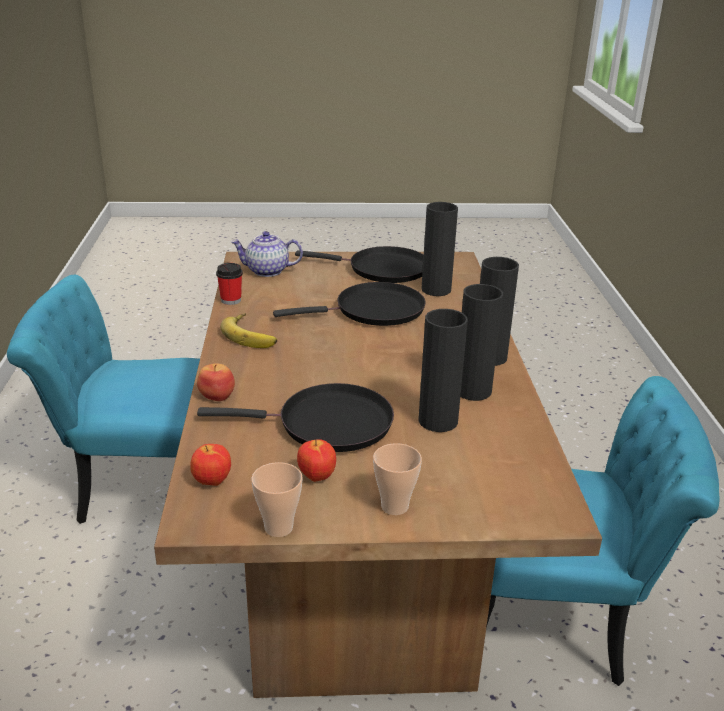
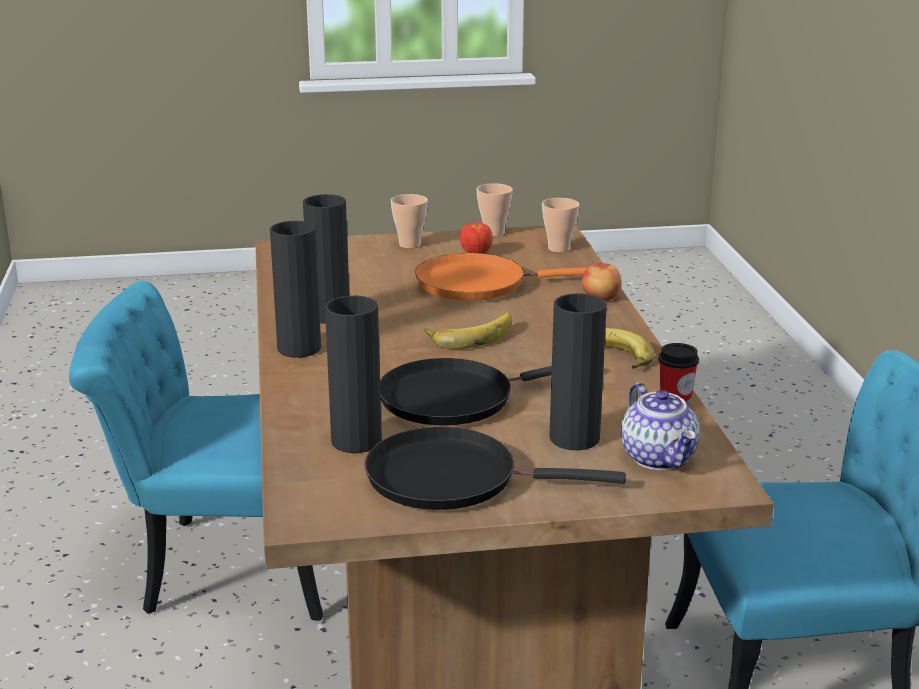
camera: 175 degrees right, 5 degrees down
(212, 482) = (559, 249): apple -> cup
(267, 271) = (659, 458): teapot -> teapot turned 75 degrees clockwise
(327, 424) = (478, 284): black frying pan -> orange frying pan
(351, 361) = (470, 335): none -> banana
(438, 421) = (370, 291): black vase -> black vase (574, 438)

